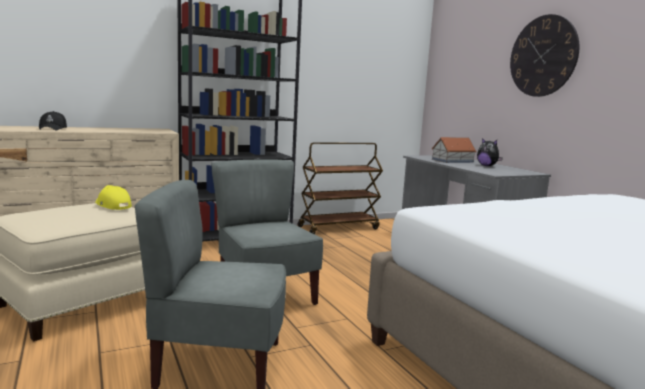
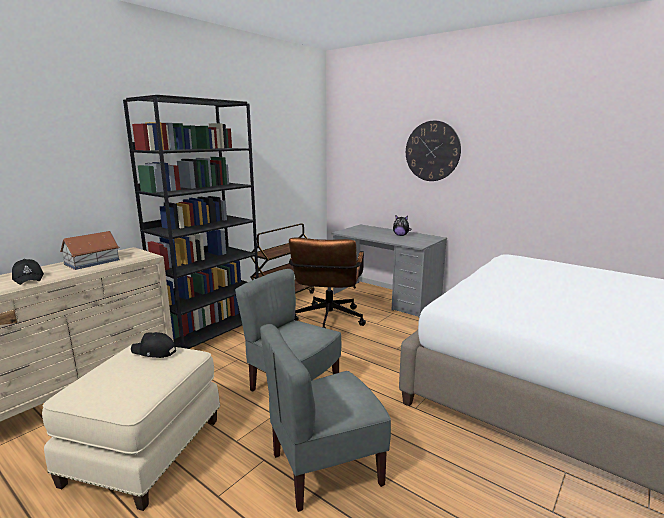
camera: 25 degrees left, 5 degrees up
(112, 205) = (154, 351): yellow cap -> black cap
(365, 254) = (328, 322): none -> brown office chair
(452, 161) = (371, 233): toy house -> toy house (91, 262)

